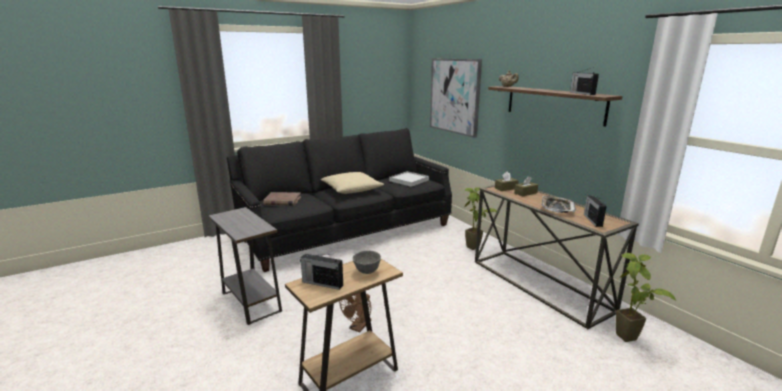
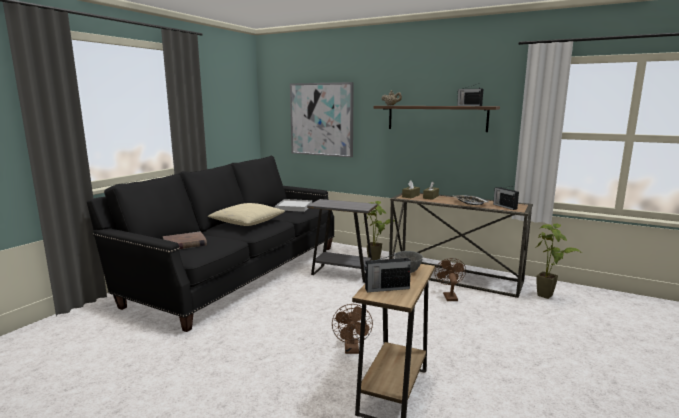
camera: 30 degrees left, 5 degrees down
(251, 302) = (208, 364): grey side table -> grey side table (342, 273)
(508, 304) = (449, 296): none -> brown fan

